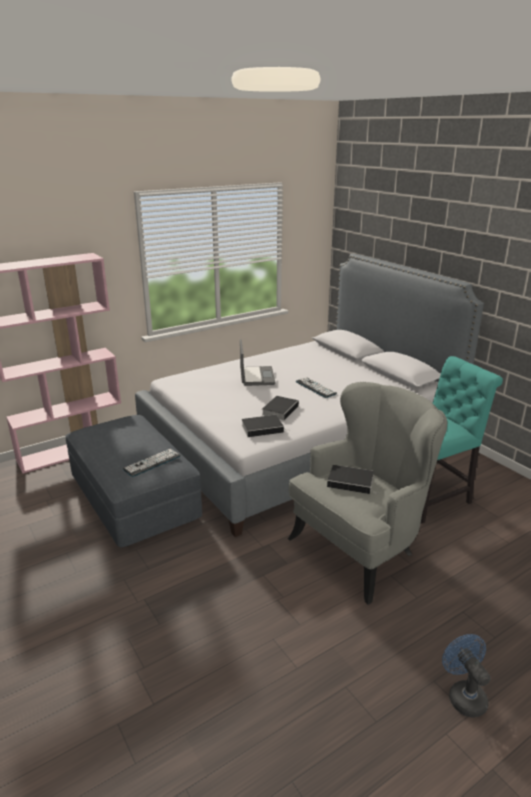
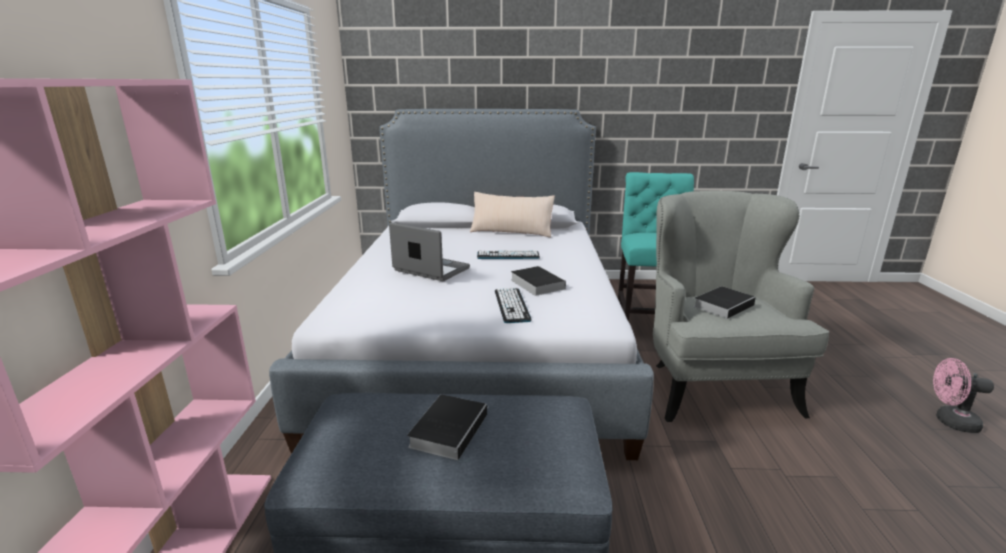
camera: 55 degrees left, 5 degrees down
(152, 463) = (533, 422): keyboard -> keyboard (511, 305)
(263, 428) = (573, 303): book -> book (449, 428)
(368, 374) = (511, 232): none -> beige pillow
(463, 695) = (950, 422): blue fan -> pink fan

